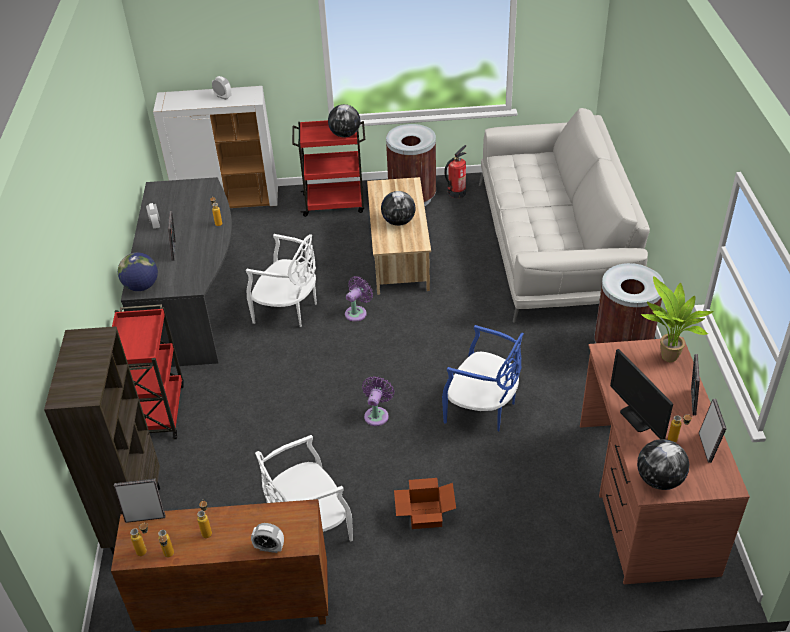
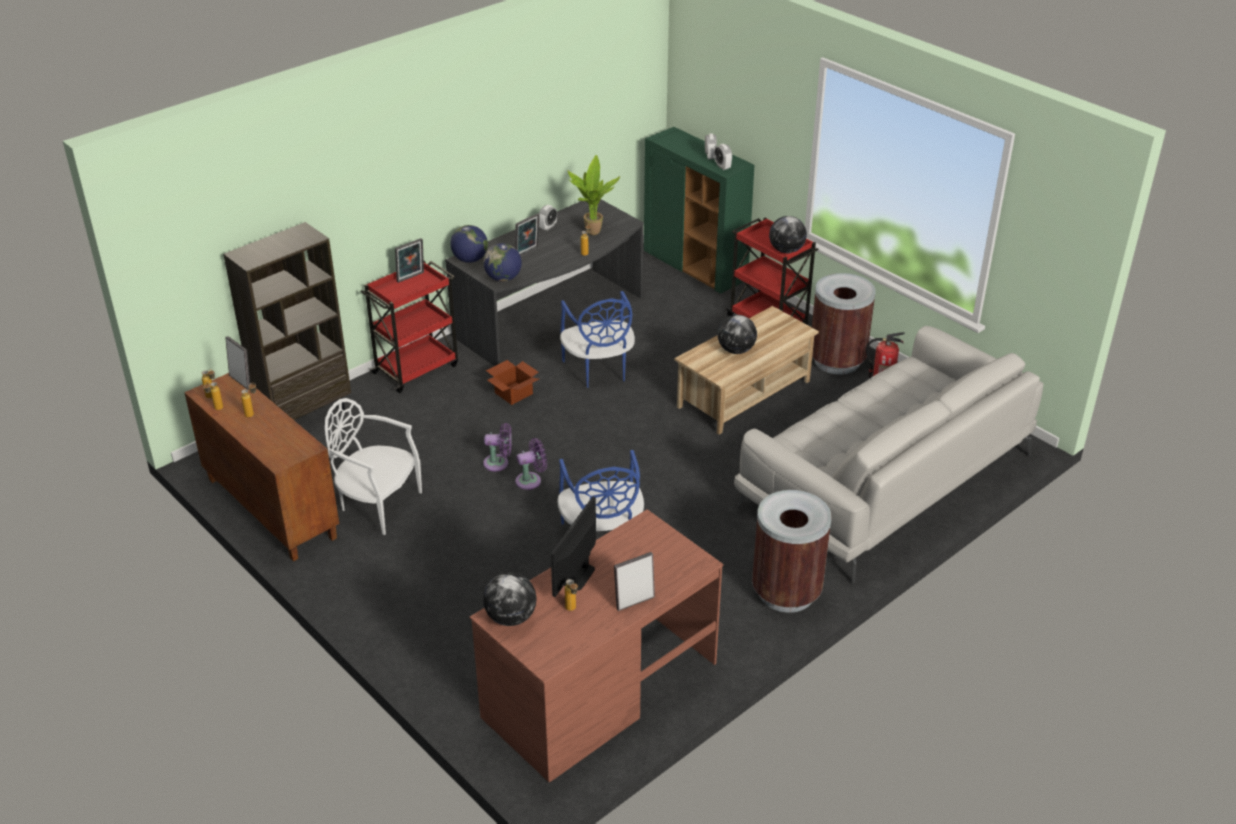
camera: 50 degrees right, 5 degrees down
(194, 281) = (503, 278): none -> globe
(228, 200) = (695, 267): white cabinet -> green cabinet
(269, 547) = (261, 448): alarm clock -> alarm clock (722, 166)
(288, 310) = (599, 370): white chair -> blue chair
(357, 312) = (640, 408): purple fan -> purple fan (499, 463)
(424, 514) = (447, 561): cardboard box -> cardboard box (513, 392)
(666, 358) = (679, 564): potted plant -> potted plant (591, 232)
(707, 447) = (582, 633): picture frame -> picture frame (411, 278)

